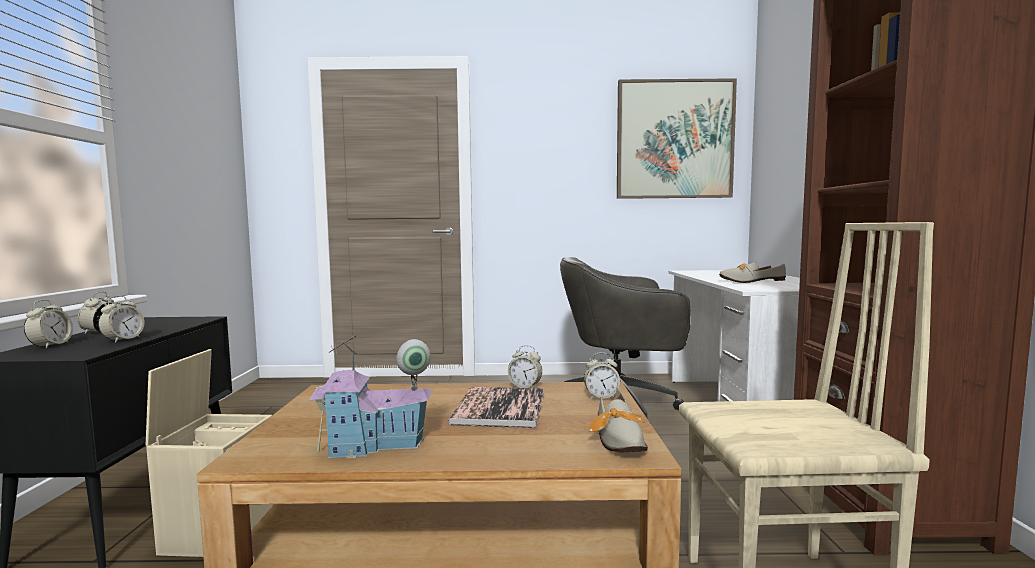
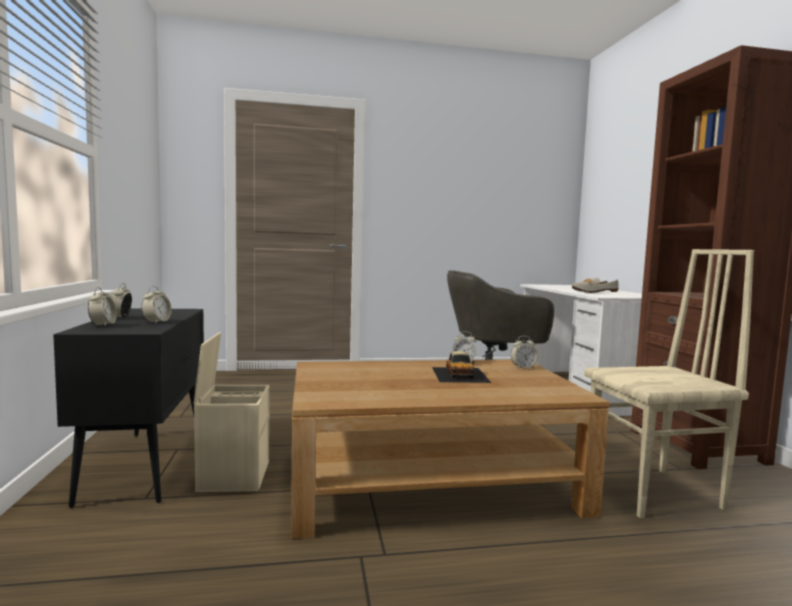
camera: 10 degrees left, 0 degrees up
(374, 446) = (399, 394): toy house -> none
(499, 408) = (460, 374): book -> toy car
(620, 440) = (559, 389): shoe -> none
(674, 140) = (525, 180): picture -> none

